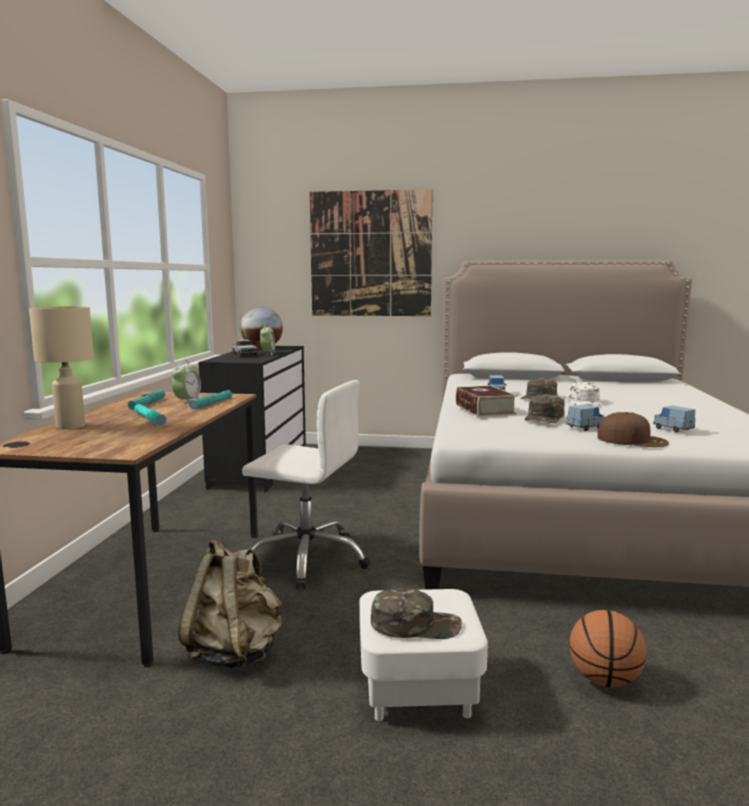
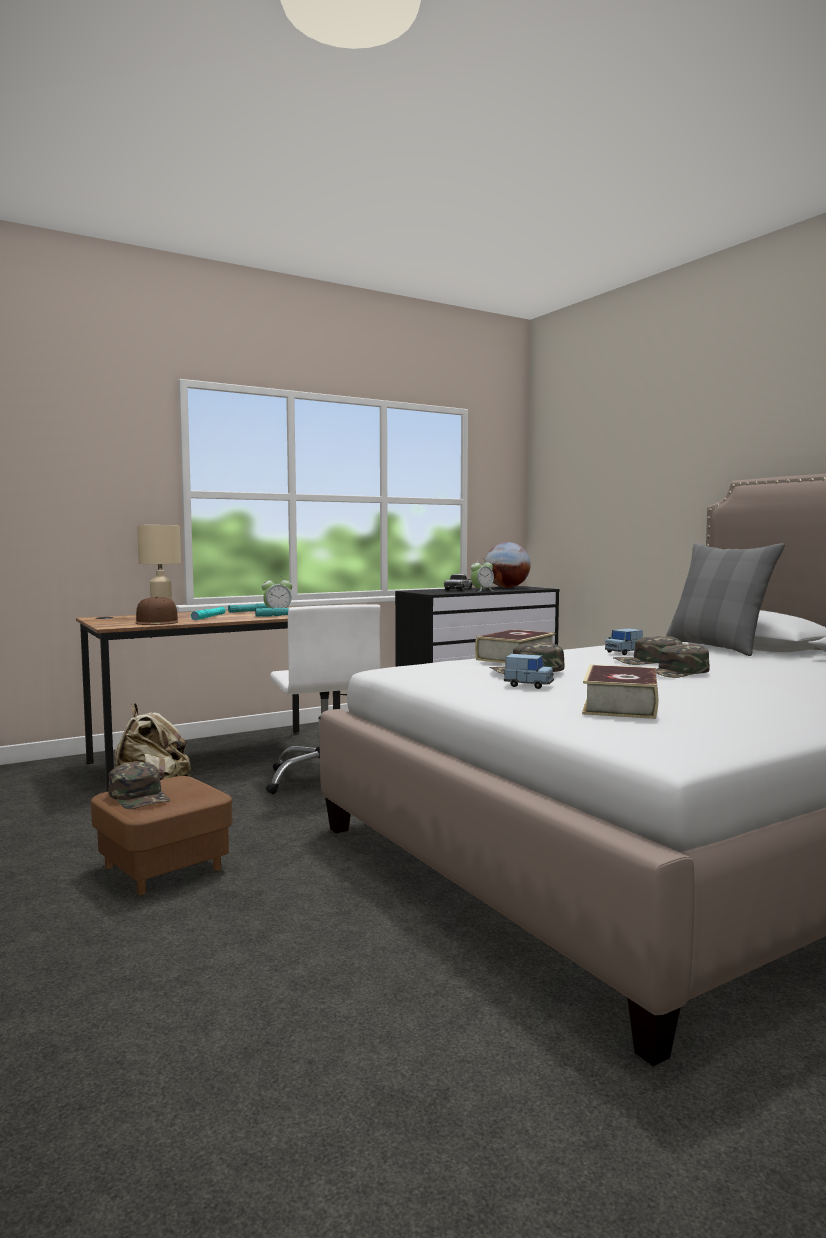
camera: 50 degrees right, 5 degrees down
(370, 254) = (642, 479): picture -> none
(418, 688) = (164, 868): white ottoman -> brown ottoman
(508, 381) = (717, 647): none -> grey pillow
(585, 402) = (676, 672): white cap -> green cap
(604, 680) = (264, 933): basketball -> none
(633, 440) = (514, 701): brown cap -> brown cap (157, 621)
(673, 429) = (620, 705): blue toy car -> book

